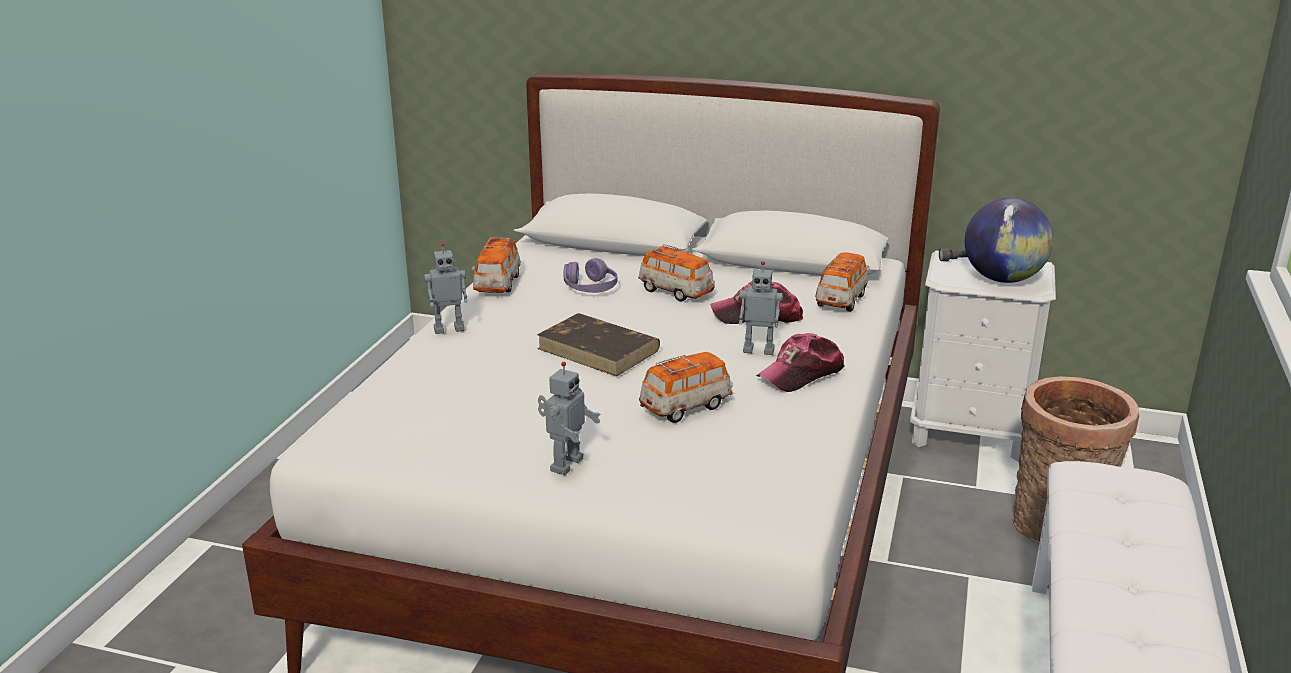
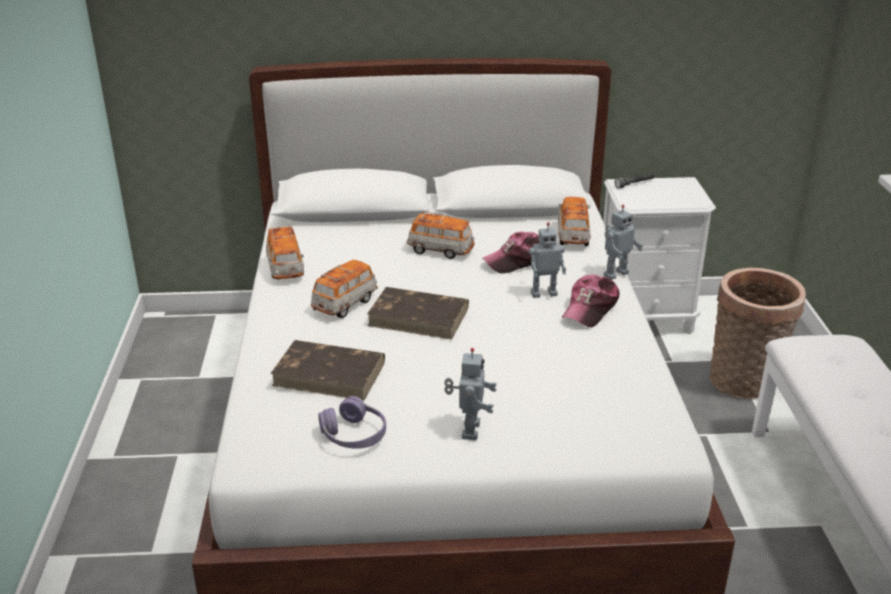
camera: 20 degrees left, 5 degrees up
(449, 329) = (275, 320): toy robot -> toy robot (615, 274)
(461, 385) = (330, 374): none -> brown book
(590, 288) = (368, 258): purple headphones -> purple headphones (354, 435)
(686, 407) = (525, 356): toy car -> toy car (345, 304)
(1003, 279) = (671, 197): globe -> none

